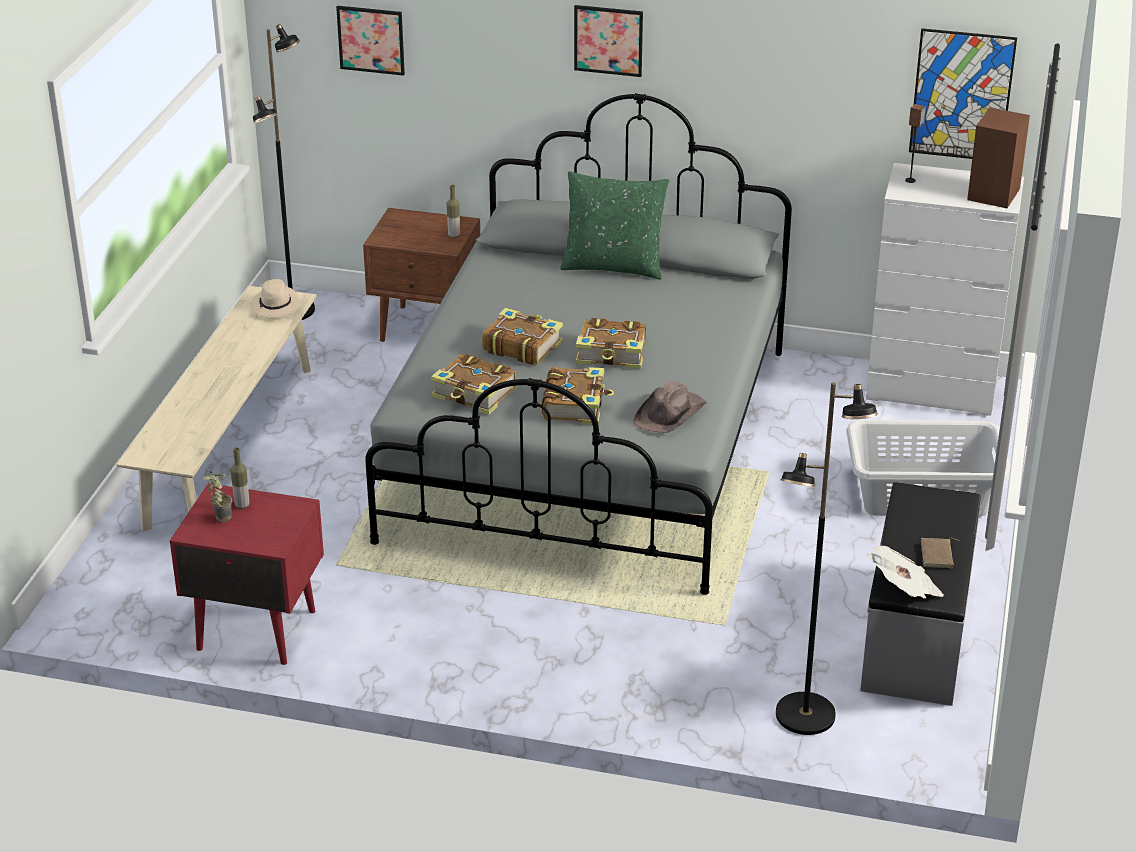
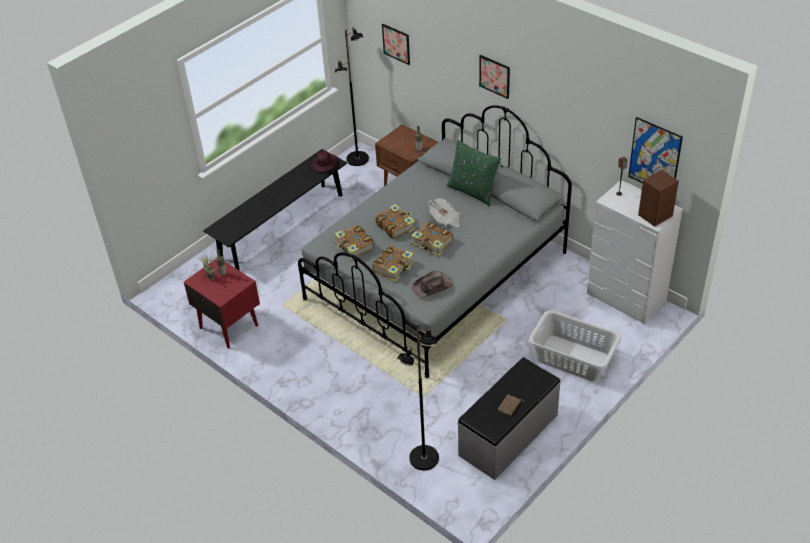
camera: 30 degrees right, 10 degrees up
(230, 445) = (282, 226): beige bench -> black bench
(276, 307) = (324, 164): beige hat -> purple hat
(904, 590) = (478, 419): newspaper -> newspaper (445, 219)

